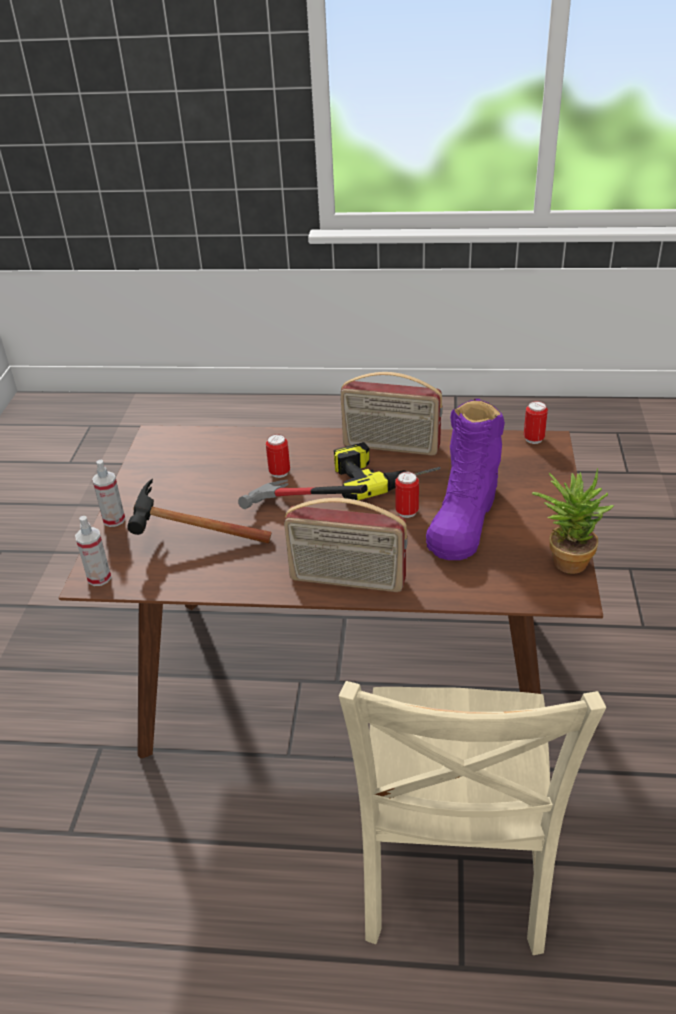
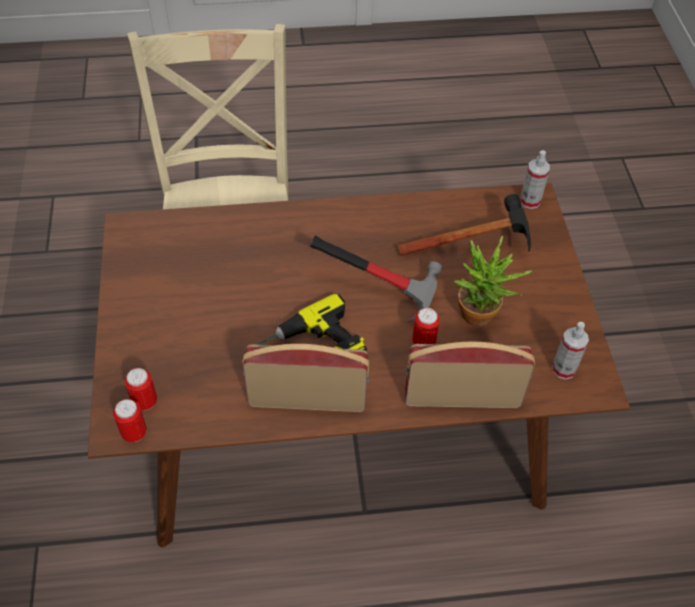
camera: 165 degrees right, 15 degrees up
(114, 520) = (560, 261): spray bottle -> spray bottle (563, 369)
(347, 580) = (318, 221): radio -> radio (462, 396)
(407, 512) = (276, 301): can -> can (145, 402)
(464, 518) = (218, 300): purple boot -> none
(565, 558) = (125, 263): potted plant -> potted plant (481, 319)

